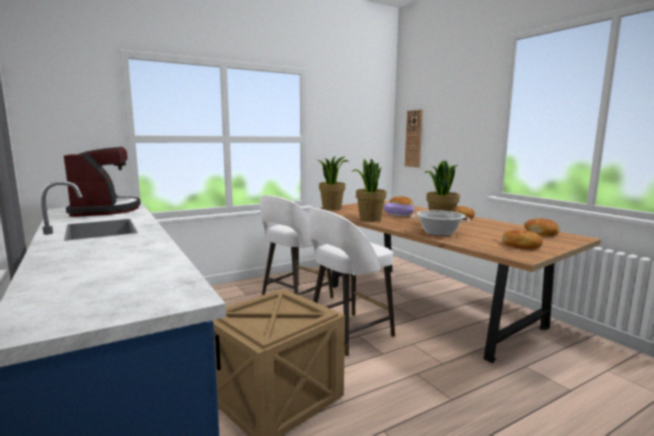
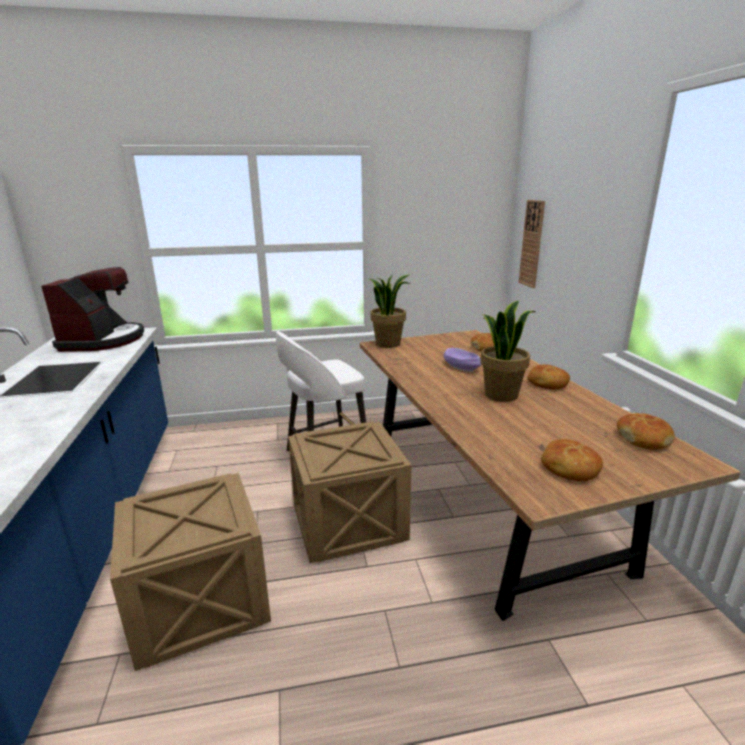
camera: 20 degrees right, 10 degrees up
(348, 334) = (347, 524): white stool -> crate
(369, 219) = (410, 373): potted plant -> none
(439, 233) = (474, 417): cooking pot -> none

